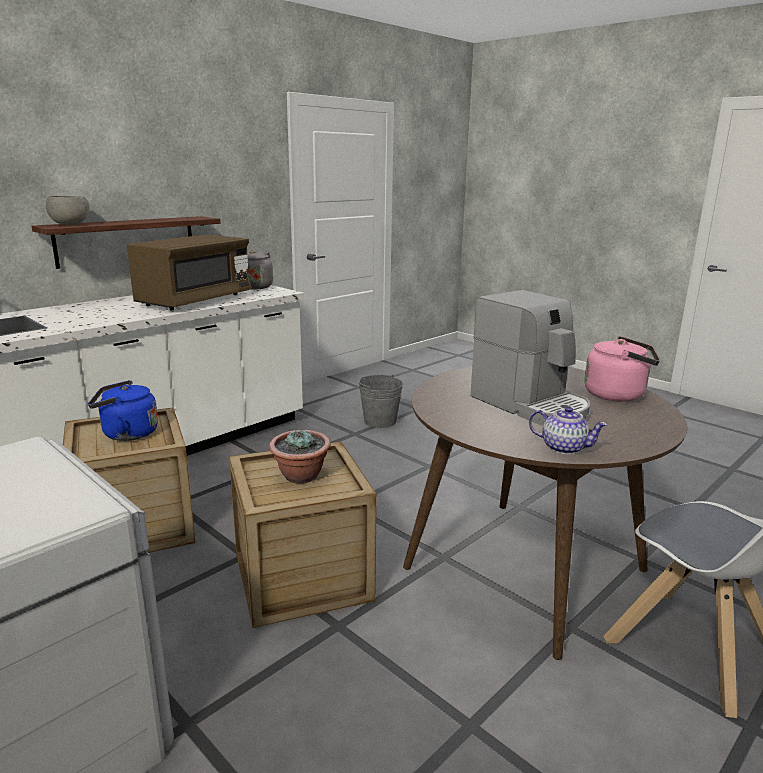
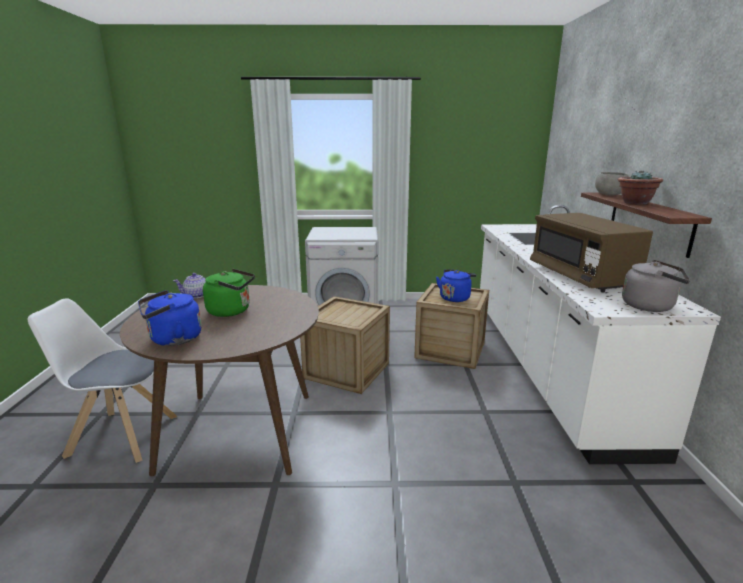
camera: 135 degrees right, 0 degrees up
(301, 476) = (345, 313): potted plant -> potted plant (635, 203)
(380, 421) = (539, 525): grey bucket -> none
(531, 405) = (232, 311): coffee machine -> green kettle
(618, 395) = (173, 339): pink kettle -> blue kettle

